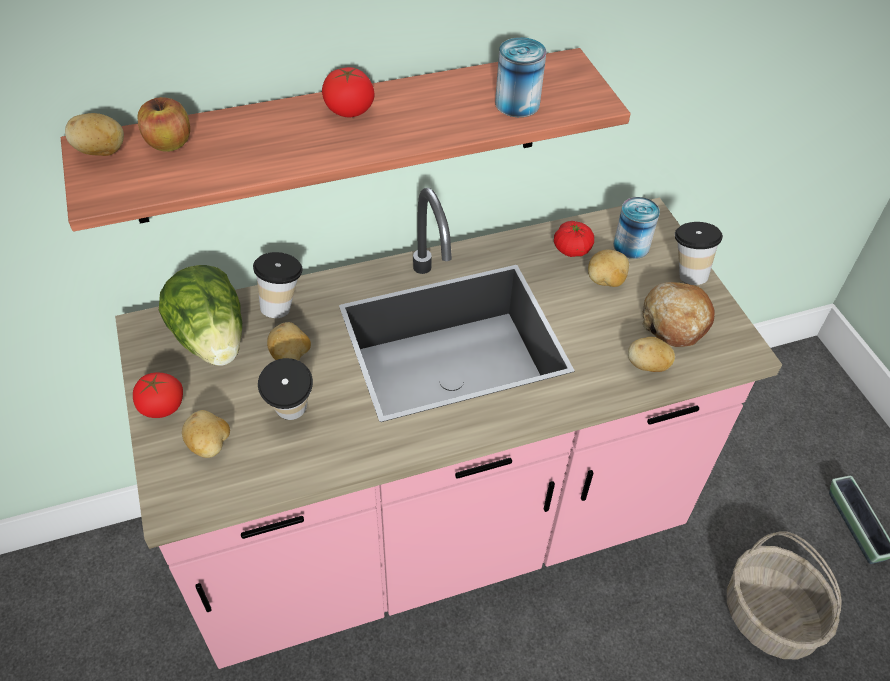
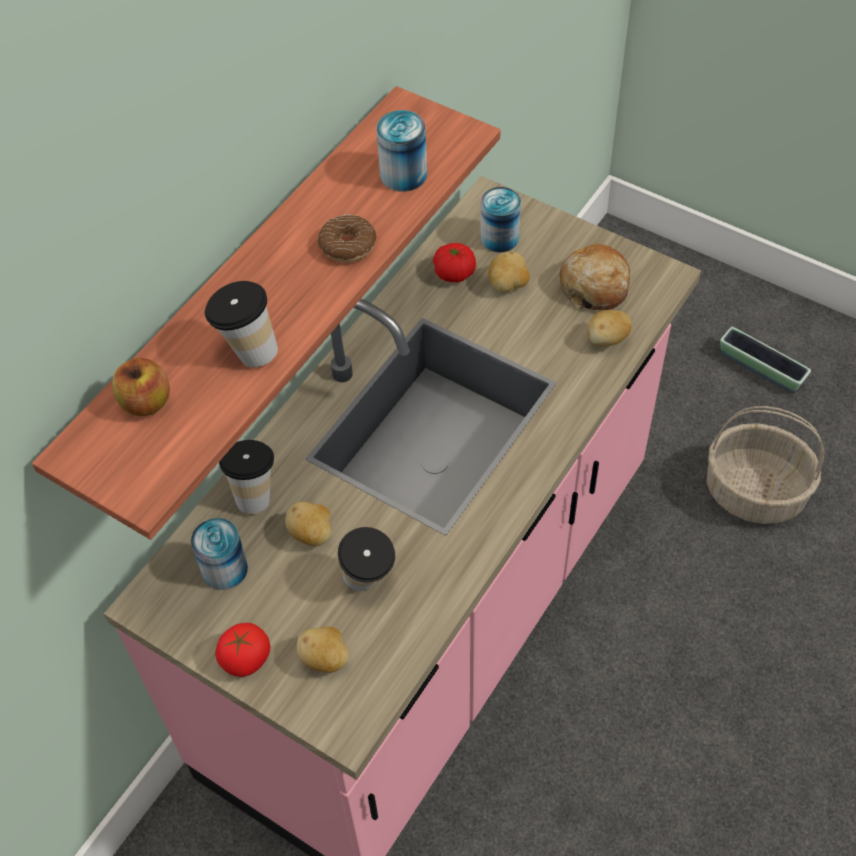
camera: 35 degrees left, 5 degrees up
(101, 152) = (94, 451): potato -> none
(212, 340) = (224, 569): lettuce -> can
(349, 110) = (269, 269): tomato -> none
(421, 125) = (348, 245): none -> donut
(687, 272) = (565, 235): cup -> cup (248, 351)

